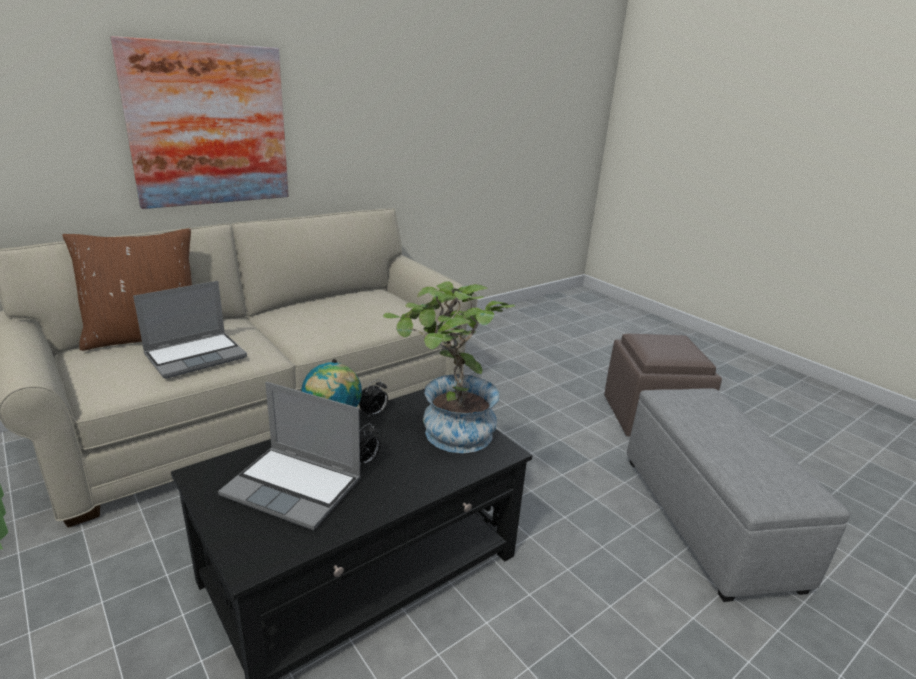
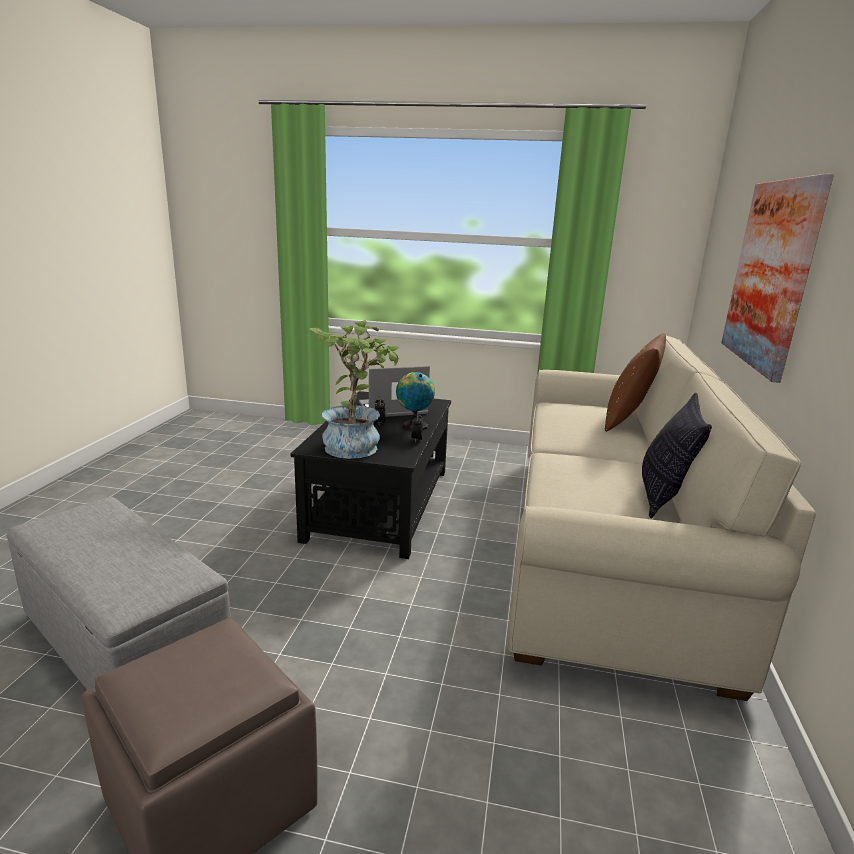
camera: 140 degrees right, 5 degrees down
(196, 356) = (571, 422): laptop -> none
(333, 297) = (663, 497): none -> pillow

